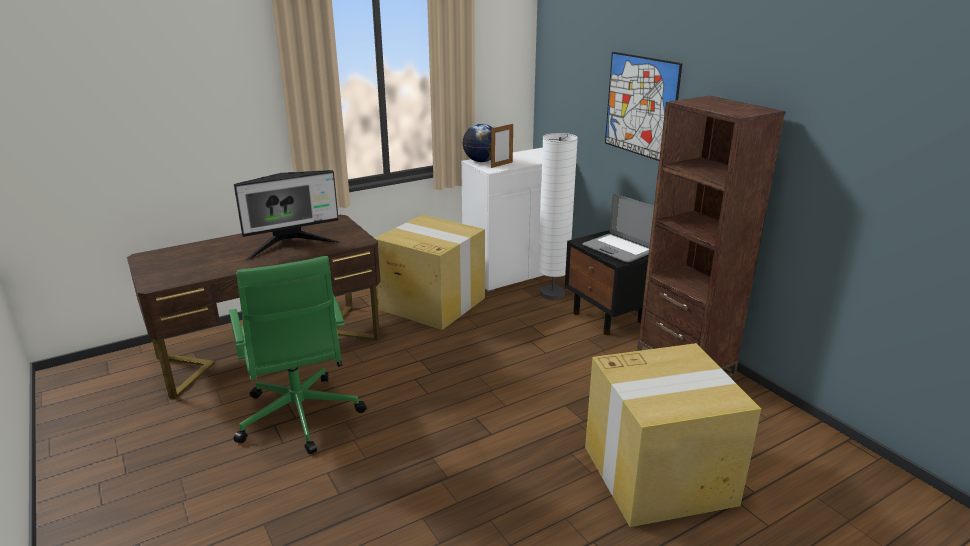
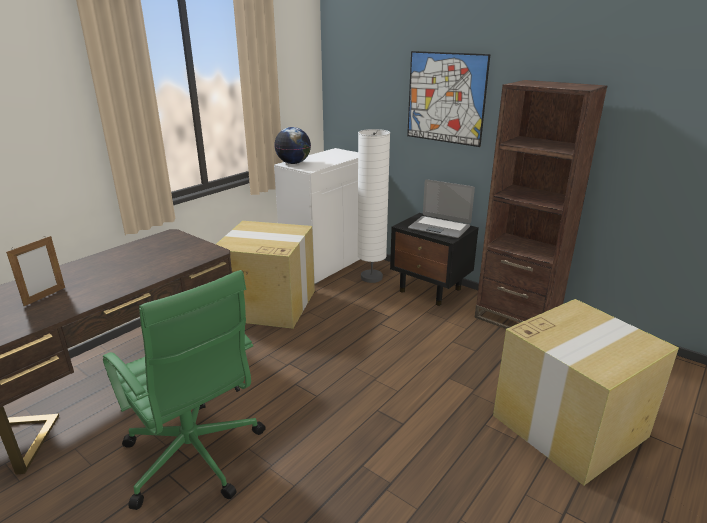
camera: 20 degrees left, 0 degrees up
(291, 247) = (138, 269): monitor -> none
(501, 165) = (315, 164): picture frame -> picture frame (45, 296)

